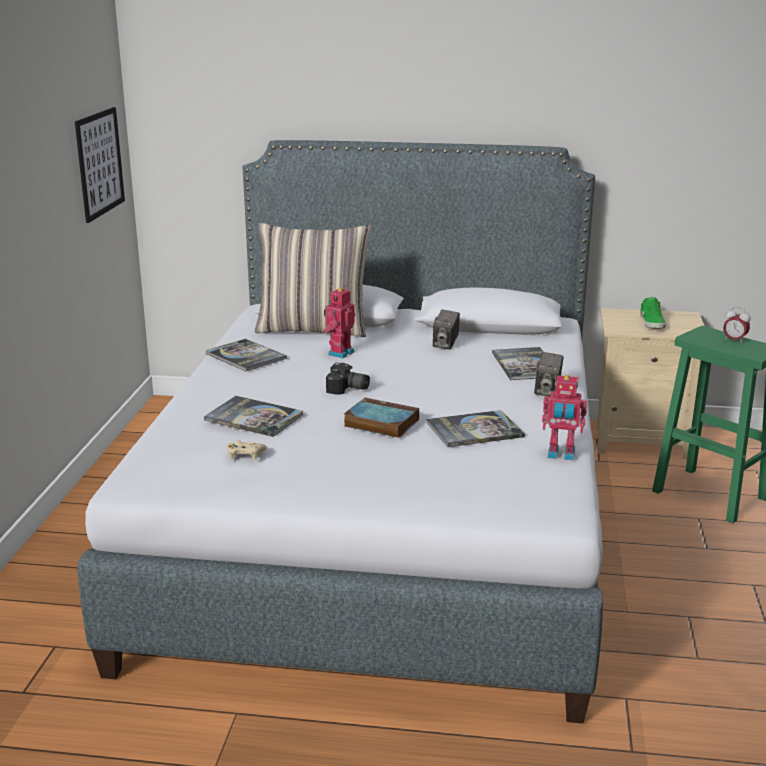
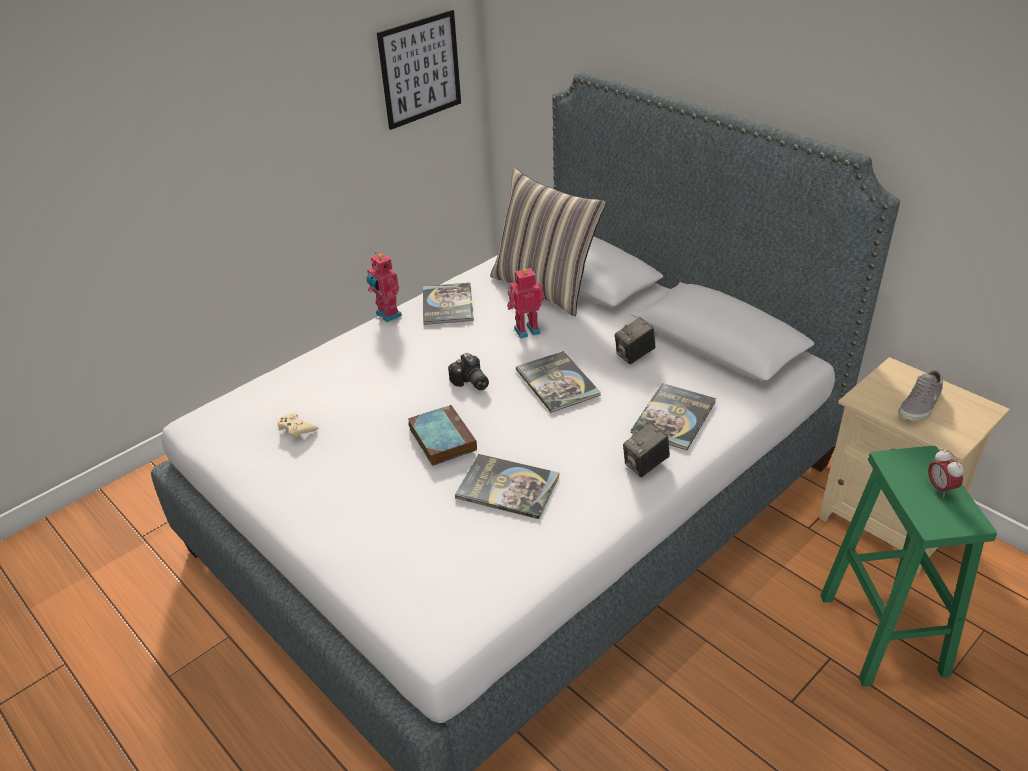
camera: 40 degrees right, 15 degrees up
(254, 417) = (355, 387): book -> book (557, 382)
(561, 455) = (540, 561): toy robot -> toy robot (387, 315)
(652, 323) = (920, 405): green shoe -> grey shoe

